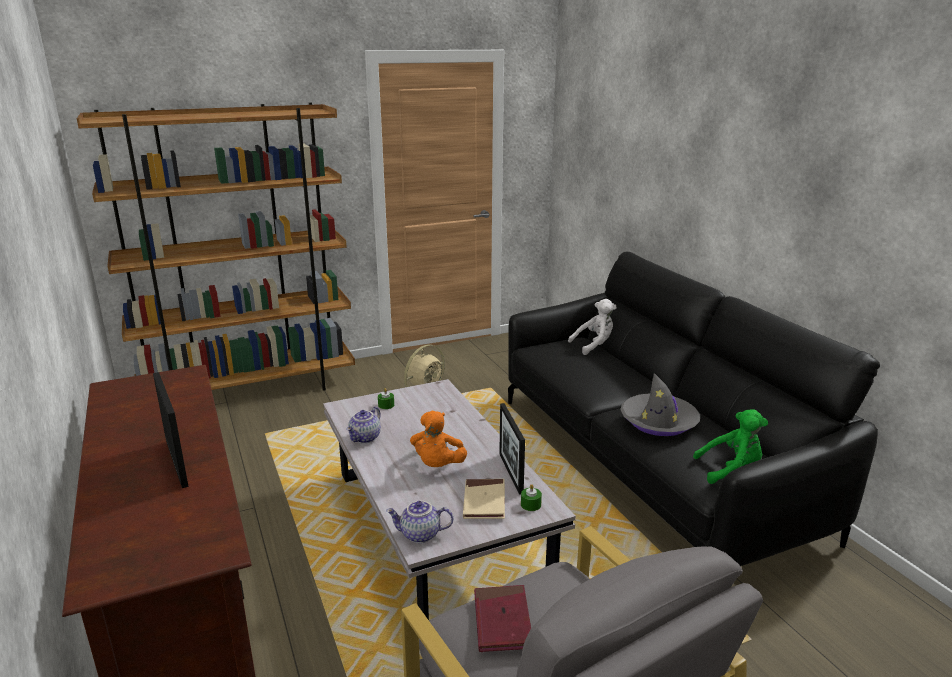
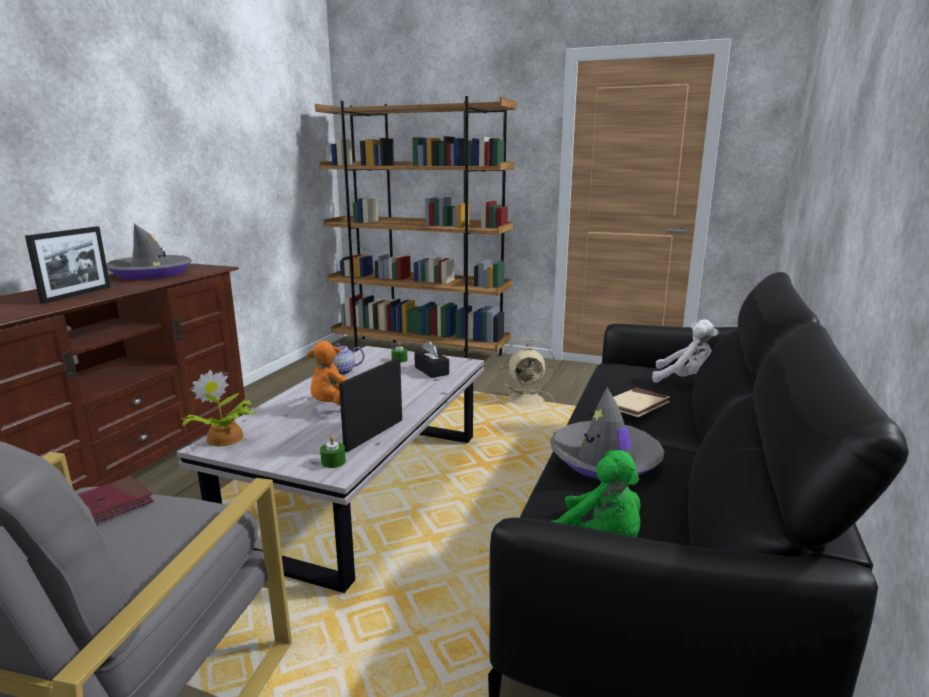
camera: 45 degrees right, 5 degrees down
(142, 407) = (151, 274): none -> grey hat
(420, 535) = (224, 439): teapot -> potted plant
(433, 404) = (431, 370): none -> black tissue box
(484, 502) = (309, 442): beige book -> beige book (636, 405)

